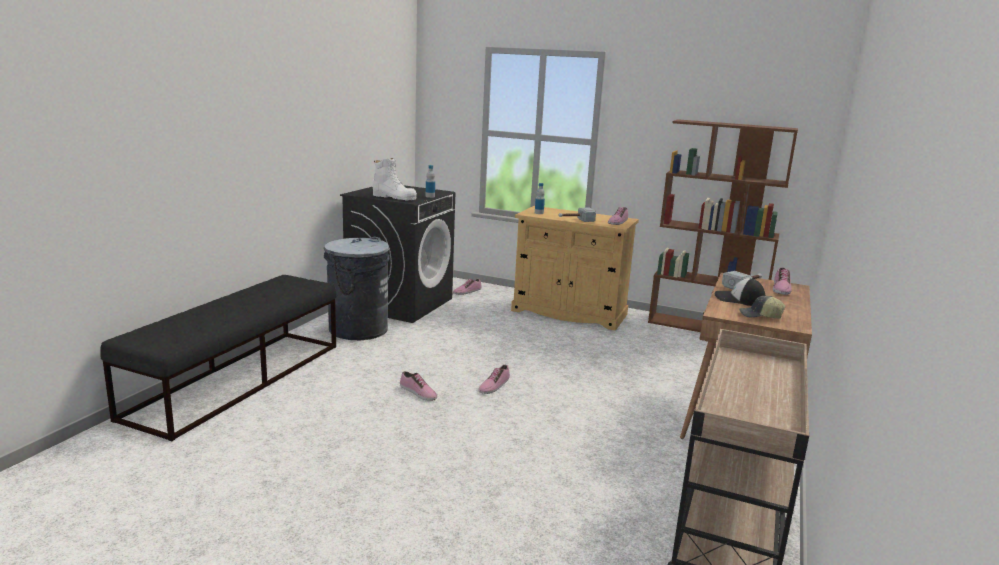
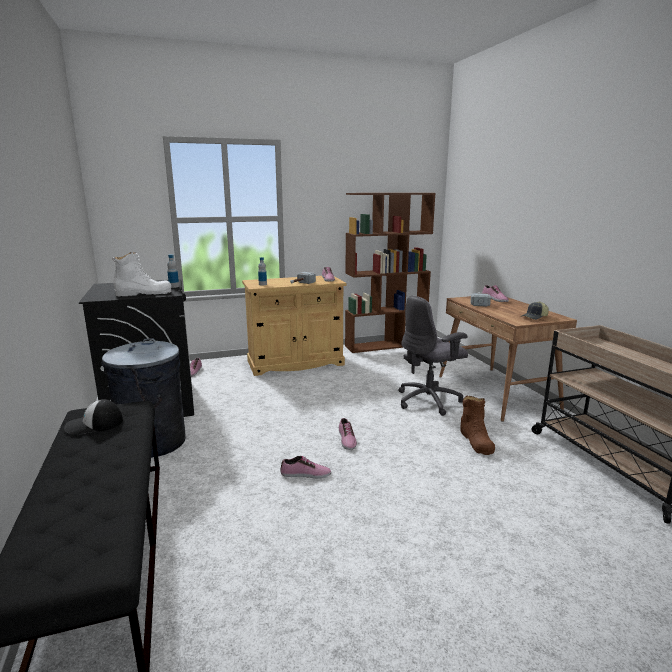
camera: 40 degrees left, 0 degrees up
(612, 439) = (476, 441): none -> brown boot
(639, 391) = (429, 400): none -> grey office chair
(738, 299) = (499, 311): cap -> cap (94, 424)

